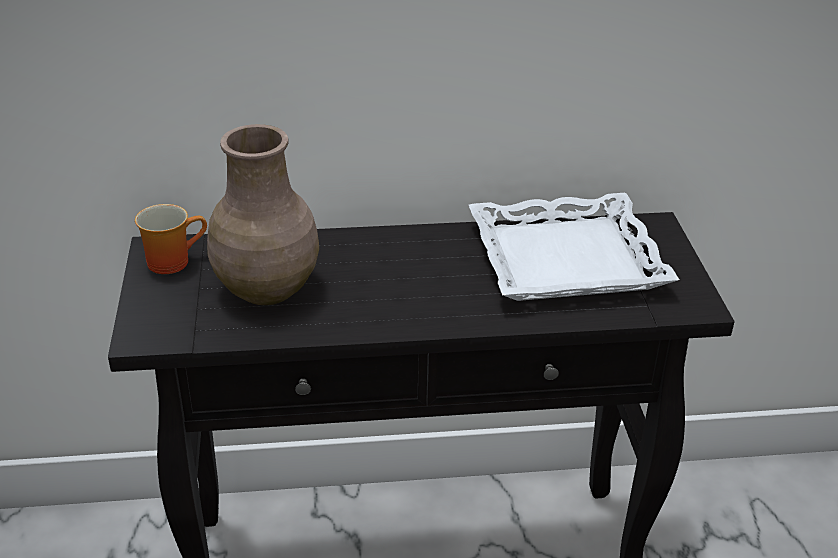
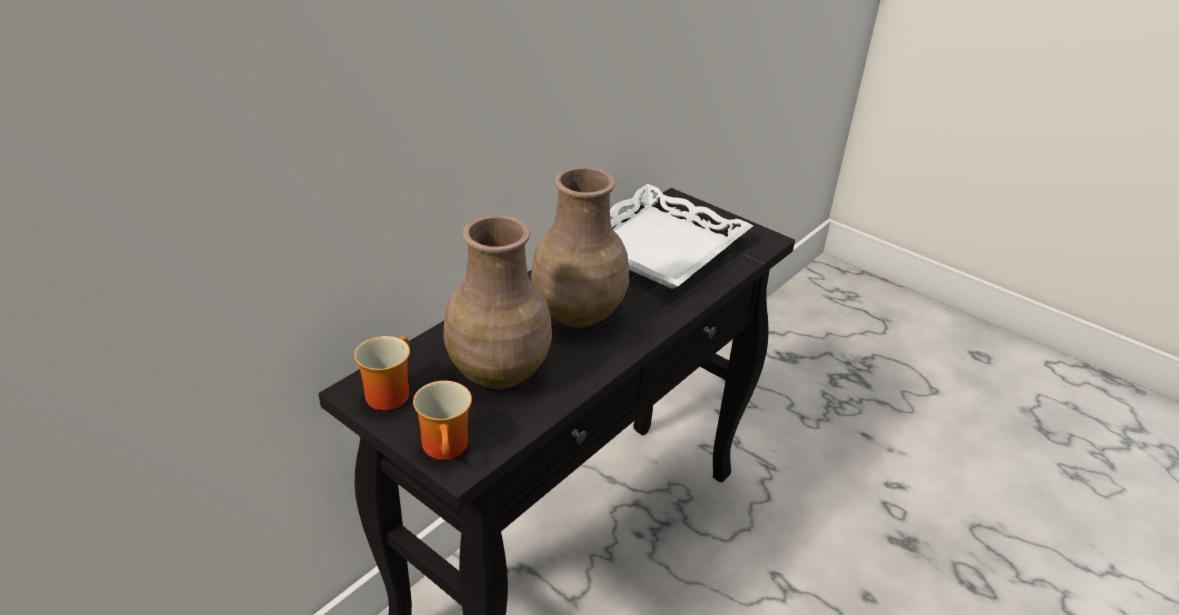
camera: 45 degrees left, 0 degrees up
(152, 321) = (449, 447): none -> mug
(399, 279) = (579, 314): none -> brown vase

